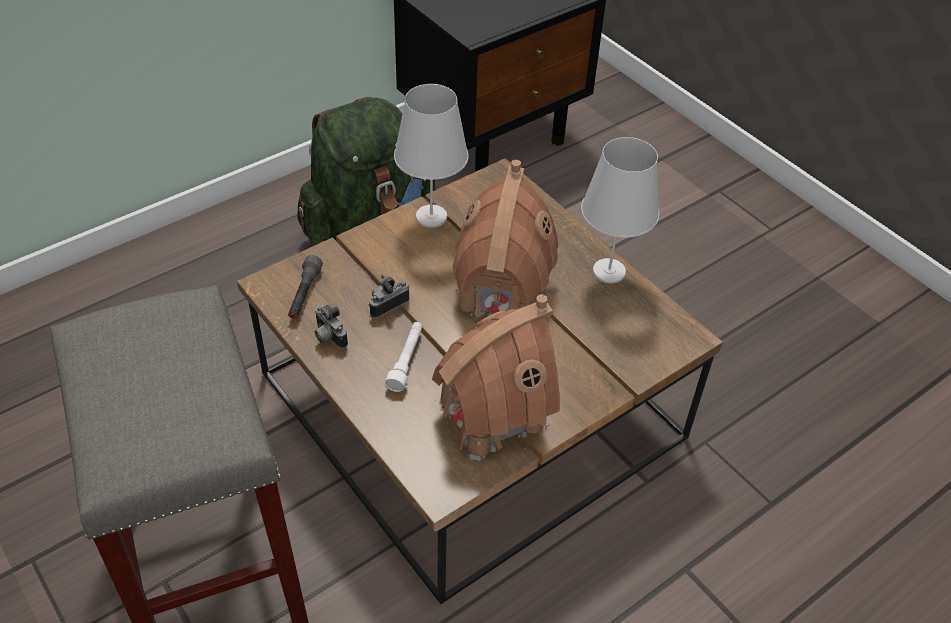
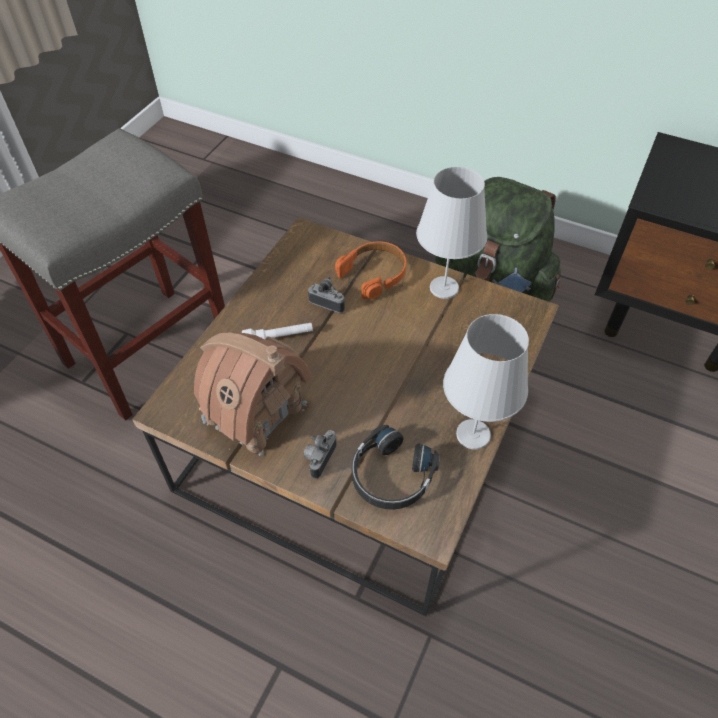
camera: 65 degrees right, 5 degrees up
(304, 294) = (308, 255): grey flashlight -> none
(328, 337) = (275, 285): camera -> camera (319, 458)
(374, 256) = (374, 274): none -> orange headphones
(500, 291) = (392, 365): toy house -> none
(621, 341) = (391, 476): none -> black headphones

